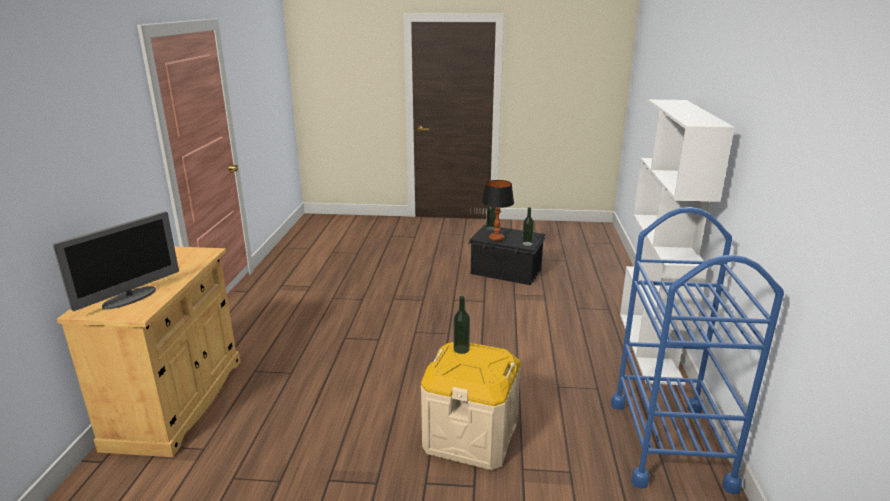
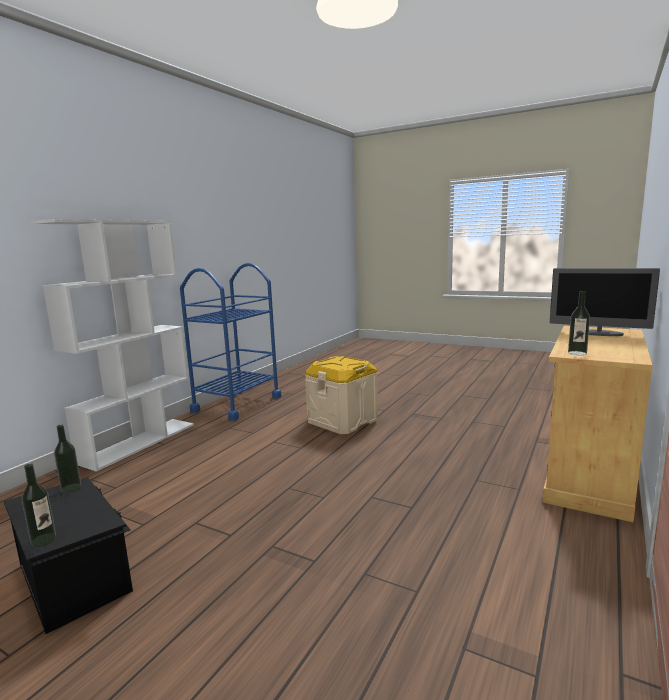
camera: 155 degrees left, 10 degrees down
(130, 298) = (598, 333): monitor -> monitor turned 120 degrees counterclockwise
(461, 349) = (341, 366): bottle -> bottle (577, 353)
(496, 238) = (88, 510): table lamp -> none

